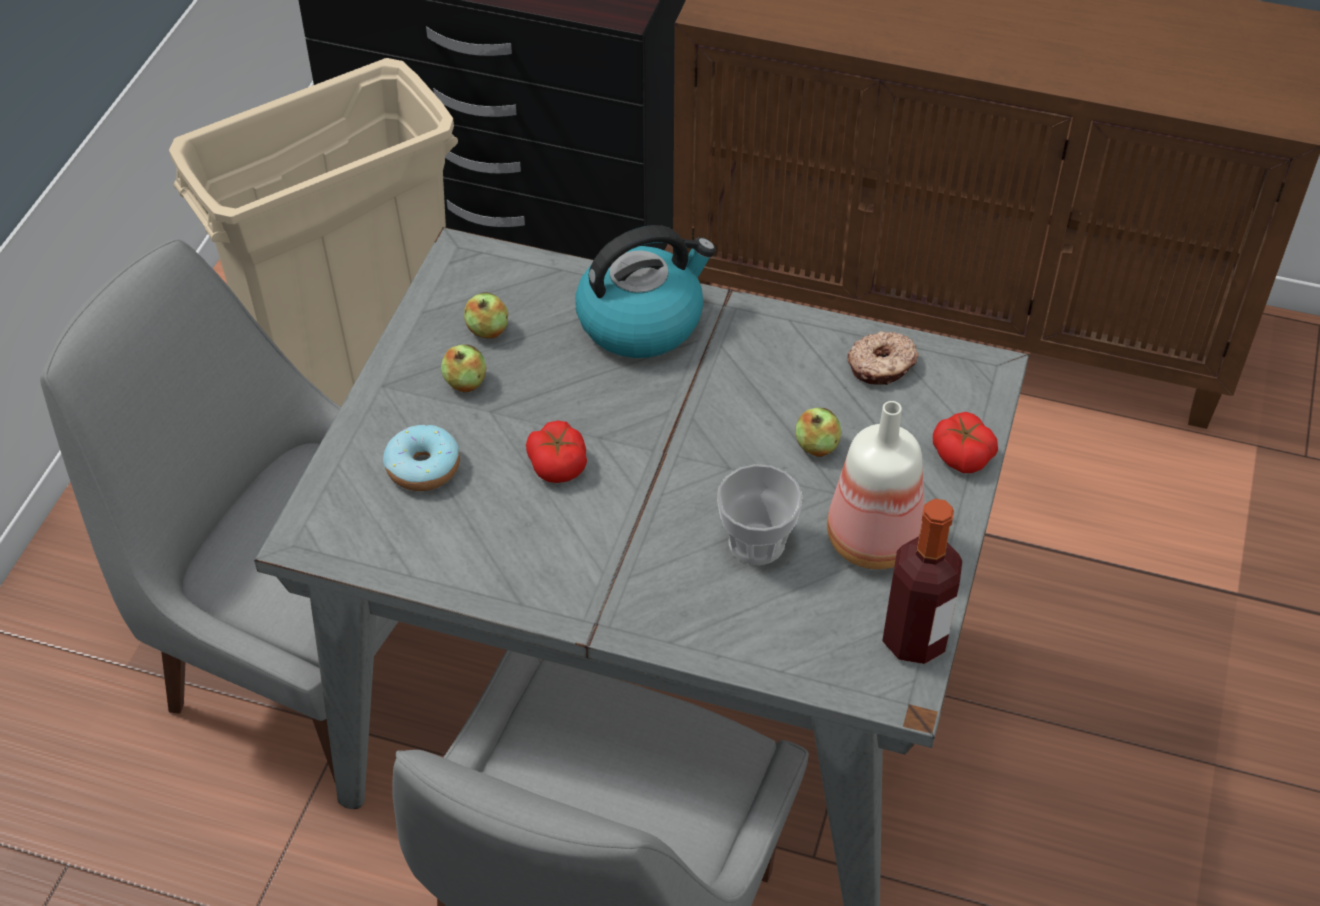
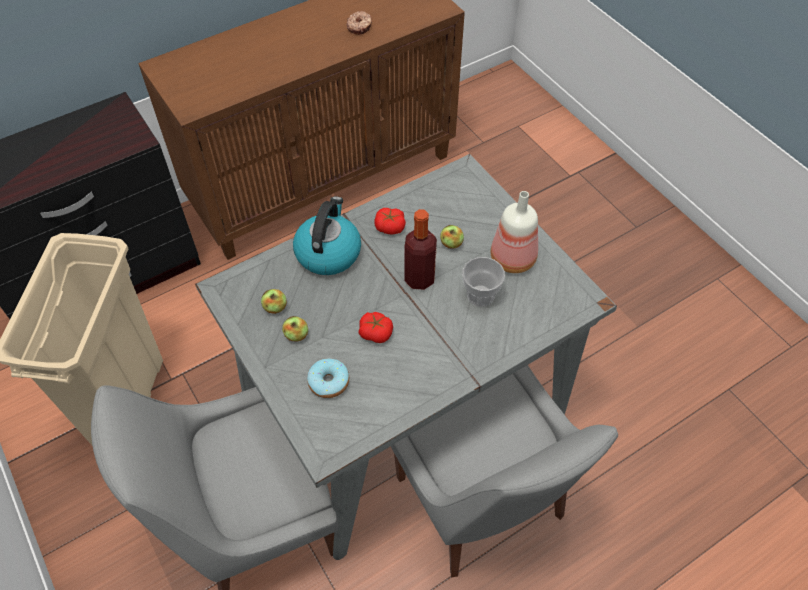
camera: 50 degrees left, 5 degrees up
(882, 366) = (432, 197): donut -> donut (360, 27)
(914, 639) = (569, 280): bottle -> bottle (419, 279)
(962, 454) = (498, 205): tomato -> tomato (390, 227)

